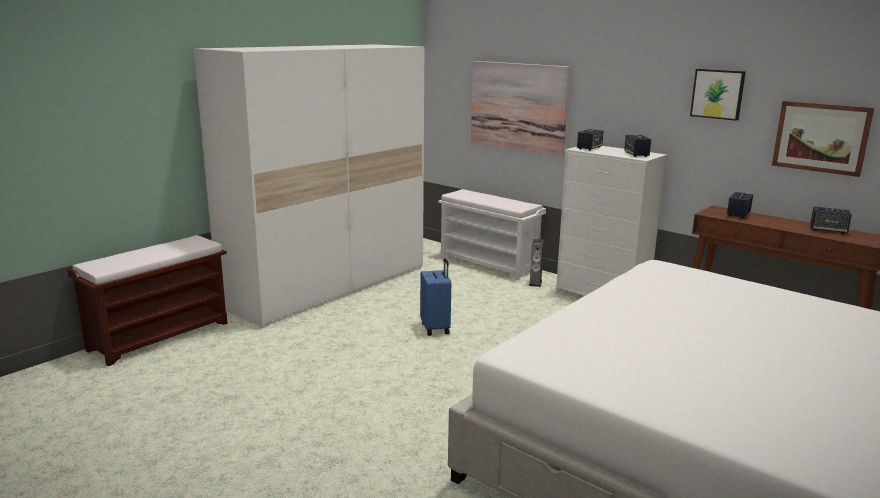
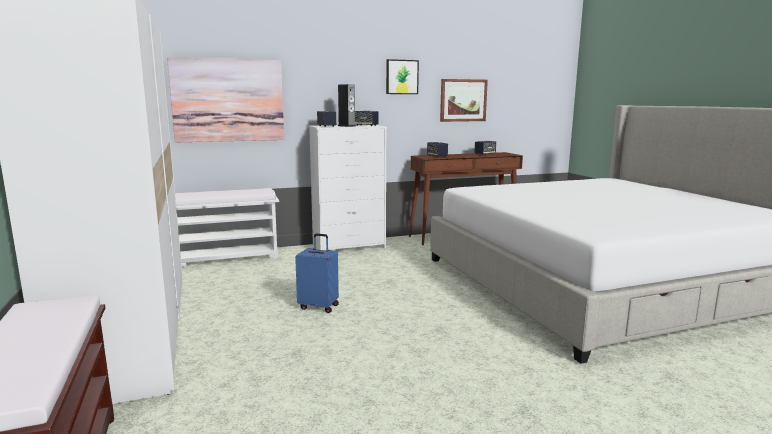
camera: 60 degrees left, 5 degrees down
(535, 283) = (293, 255): speaker -> speaker (346, 126)

